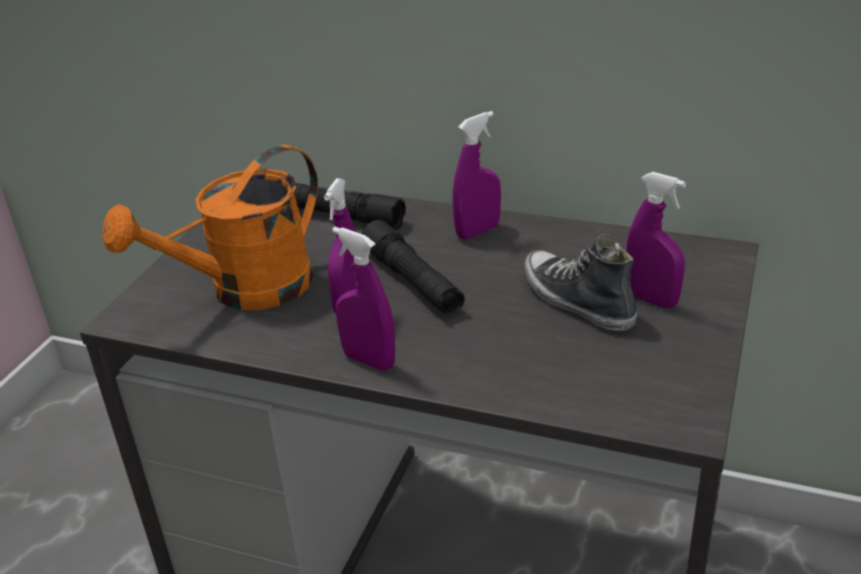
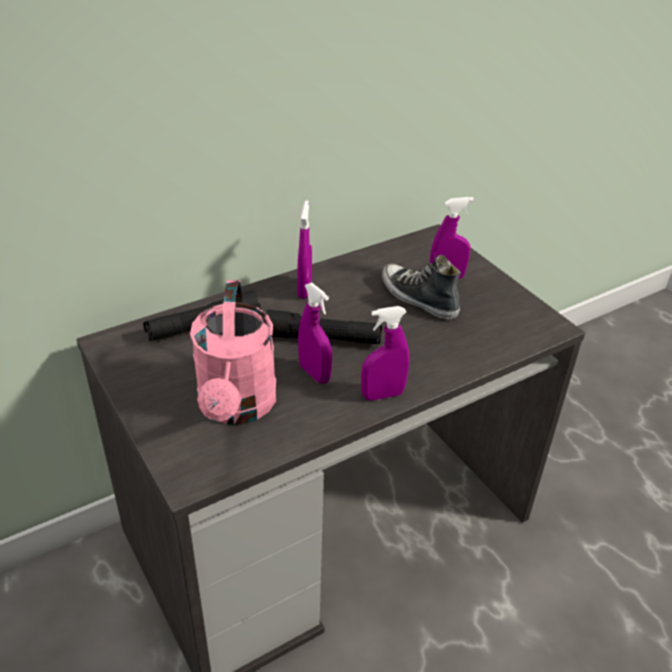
camera: 55 degrees left, 5 degrees up
(245, 291) = (236, 407): orange watering can -> pink watering can
(577, 301) = (418, 298): shoe -> shoe turned 45 degrees clockwise

